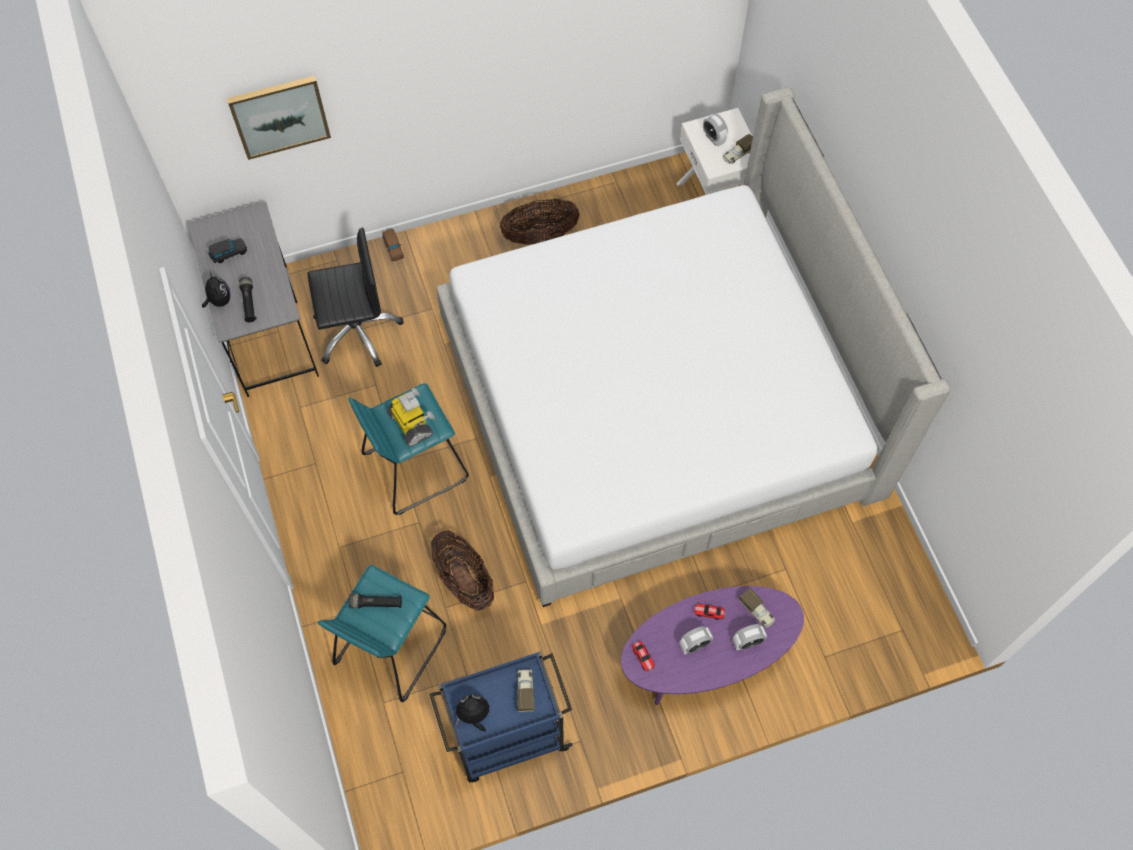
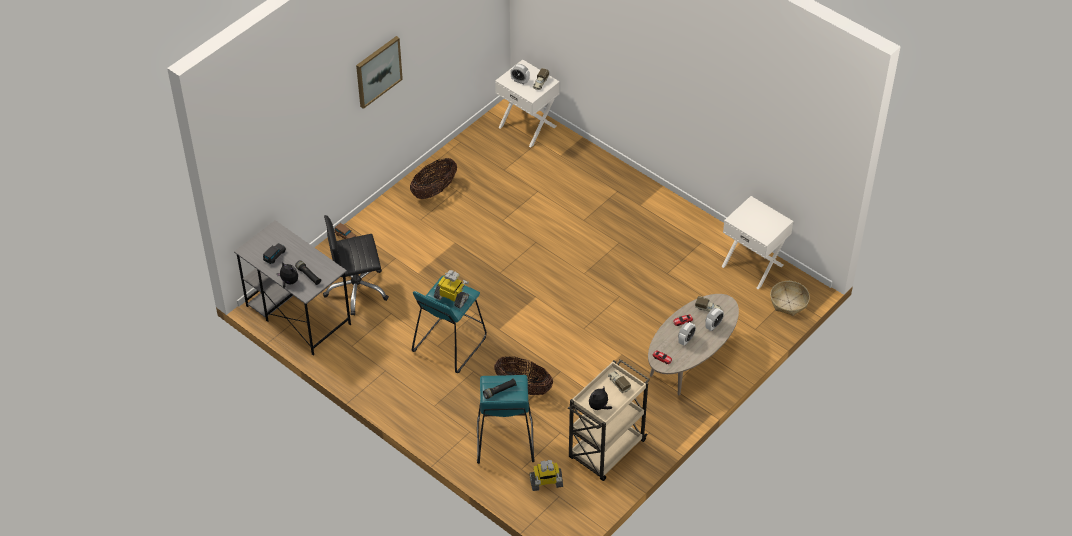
camera: 30 degrees left, 15 degrees down
(279, 116) = (284, 149): picture -> picture (378, 71)
(357, 331) = (357, 290): black office chair -> black office chair turned 150 degrees counterclockwise
(400, 741) = (546, 482): none -> toy robot
(506, 737) = (606, 451): blue cart -> beige cart
(658, 406) = (573, 249): bed -> none
(706, 657) = (690, 360): purple coffee table -> beige coffee table
(884, 554) = (753, 265): none -> white nightstand
(897, 638) = (788, 302): none -> basket

